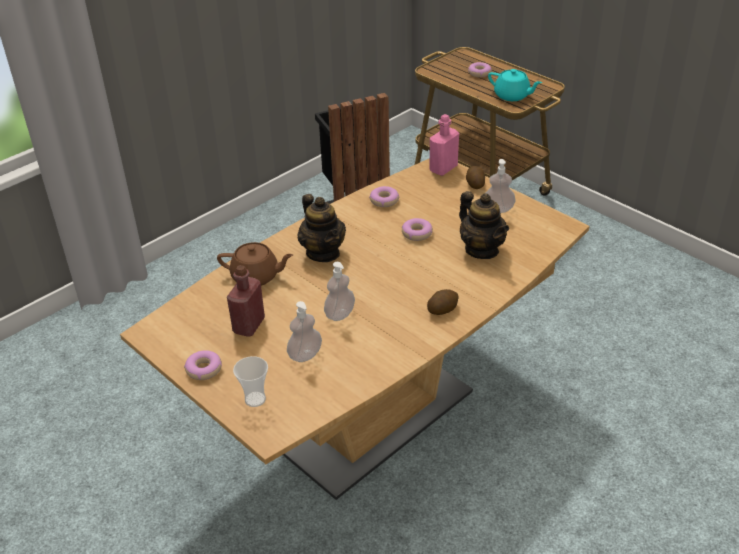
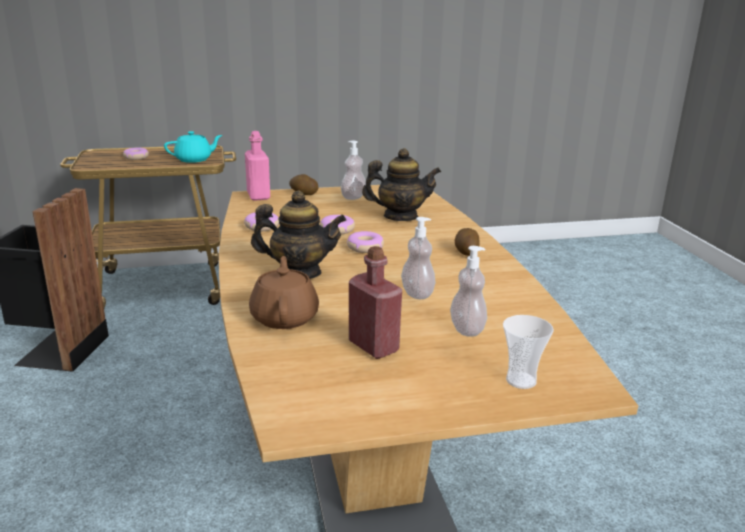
camera: 60 degrees left, 15 degrees down
(204, 369) = (427, 400): donut -> donut (365, 247)
(256, 277) = (285, 317): brown teapot -> brown teapot turned 45 degrees counterclockwise

